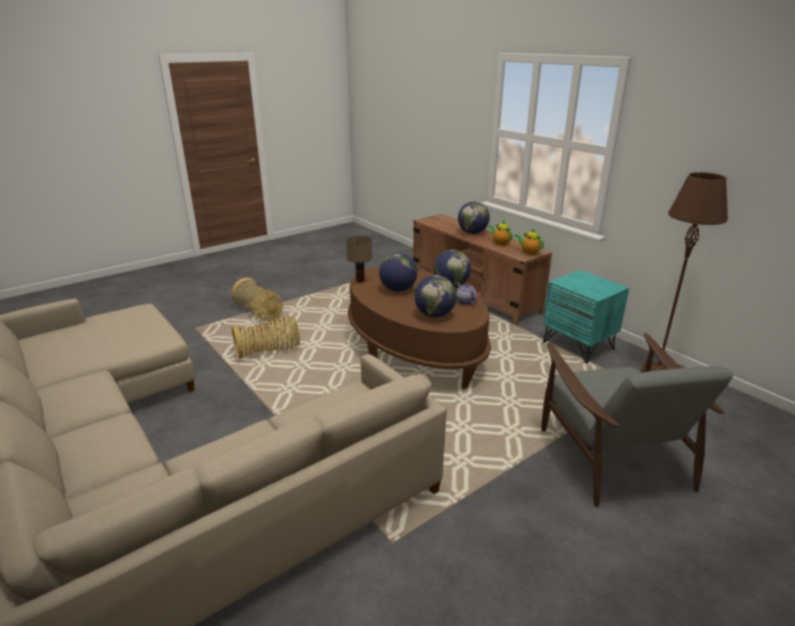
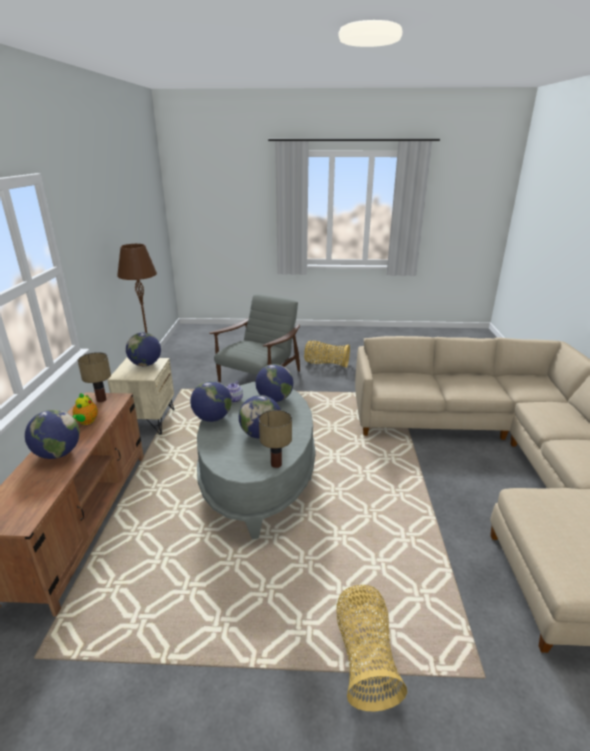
camera: 140 degrees left, 0 degrees up
(269, 351) = (392, 553): basket -> basket (325, 364)
(414, 351) = (258, 477): brown coffee table -> grey coffee table
(529, 252) = (101, 399): teapot -> table lamp
(578, 346) = (148, 421): turquoise nightstand -> beige nightstand
(593, 288) = (146, 364): none -> globe

